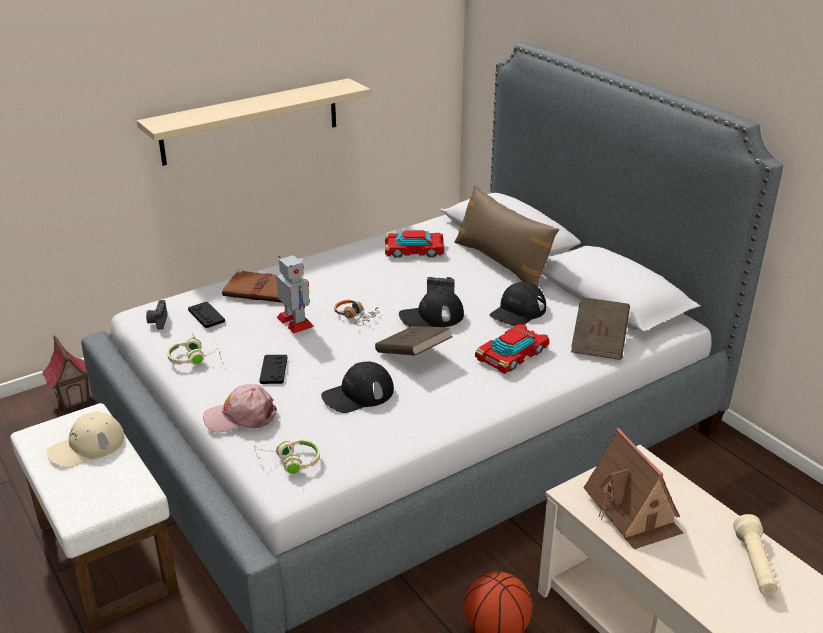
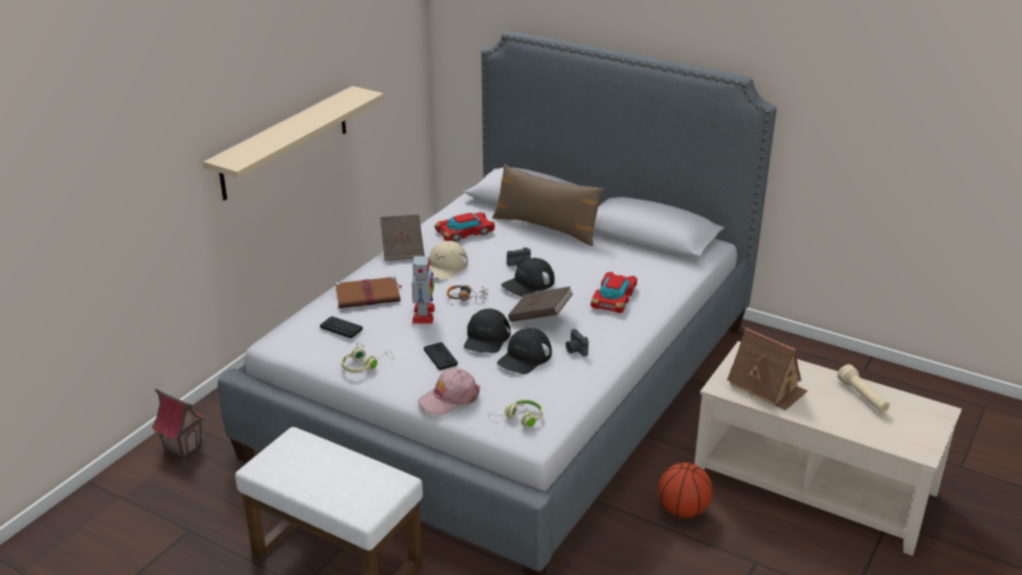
camera: 25 degrees left, 0 degrees up
(86, 446) = (317, 462): beige cap -> beige cap (444, 267)
(157, 322) = (301, 344): camera -> camera (575, 350)
(295, 322) = (423, 314): toy robot -> toy robot turned 60 degrees clockwise
(518, 311) = (590, 263): black cap -> black cap (486, 338)
(599, 342) = (668, 272): brown book -> brown book (402, 249)

